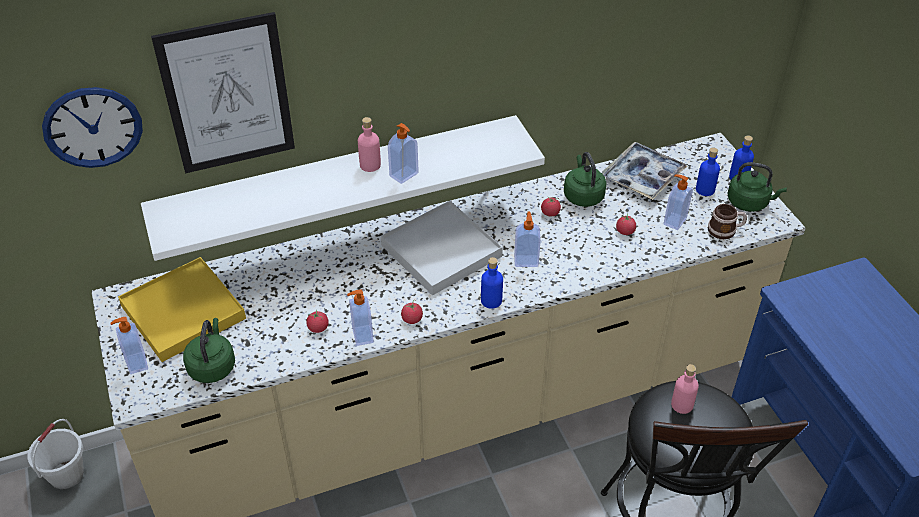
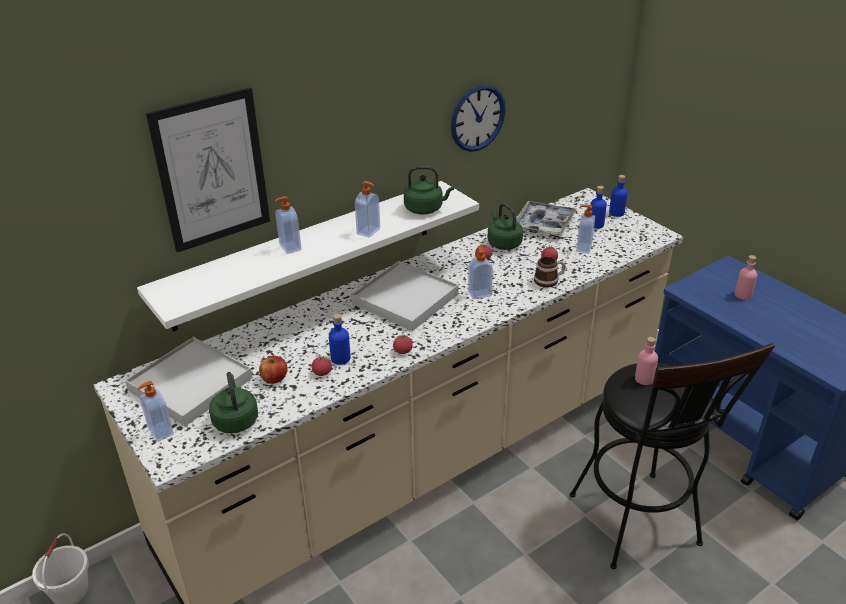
camera: 15 degrees left, 10 degrees down
(93, 127) = (93, 210): wall clock -> wall clock (477, 118)
(183, 312) = (191, 384): yellow tray -> white tray
(267, 324) = (274, 378): none -> apple
(361, 335) = (364, 371): soap dispenser -> soap dispenser (289, 247)
(370, 165) = (336, 229): pink bottle -> pink bottle (743, 295)
(491, 300) = (464, 326): blue bottle -> blue bottle (340, 358)
(725, 230) = (625, 247): mug -> mug (549, 280)
(749, 202) = (634, 227): green kettle -> green kettle (425, 209)

